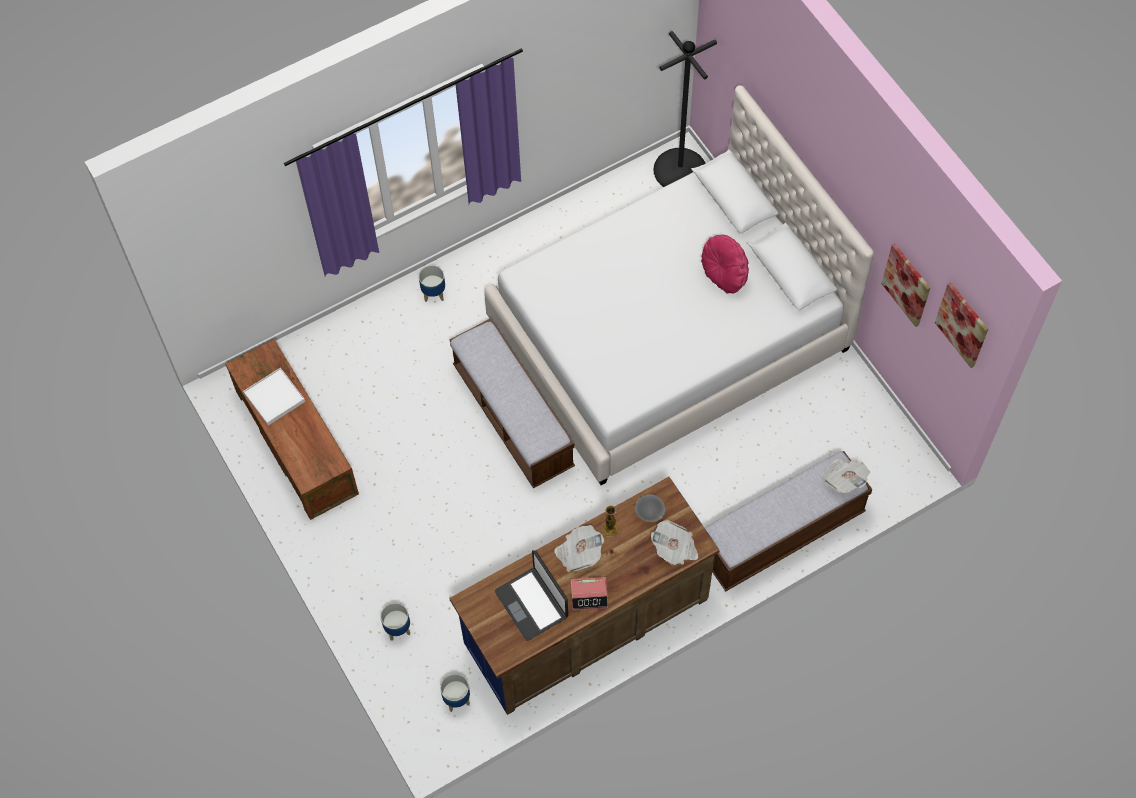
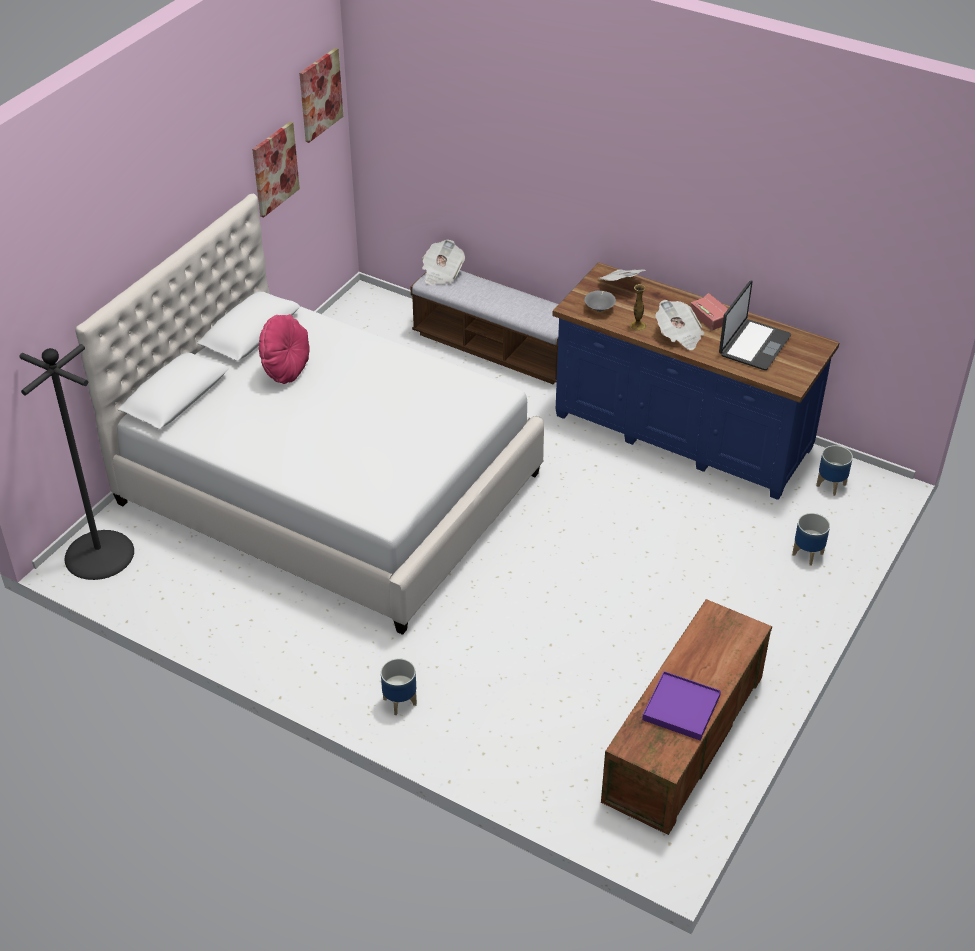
camera: 120 degrees left, 20 degrees down
(274, 398) = (681, 708): white tray -> purple tray
(513, 417) = (512, 565): bench -> none

